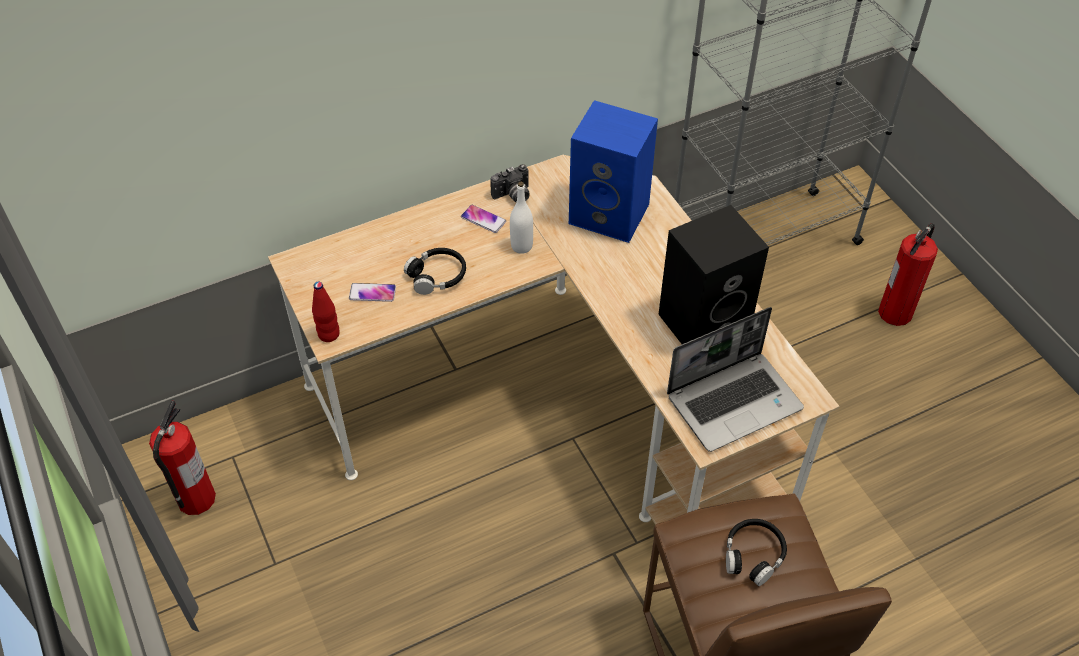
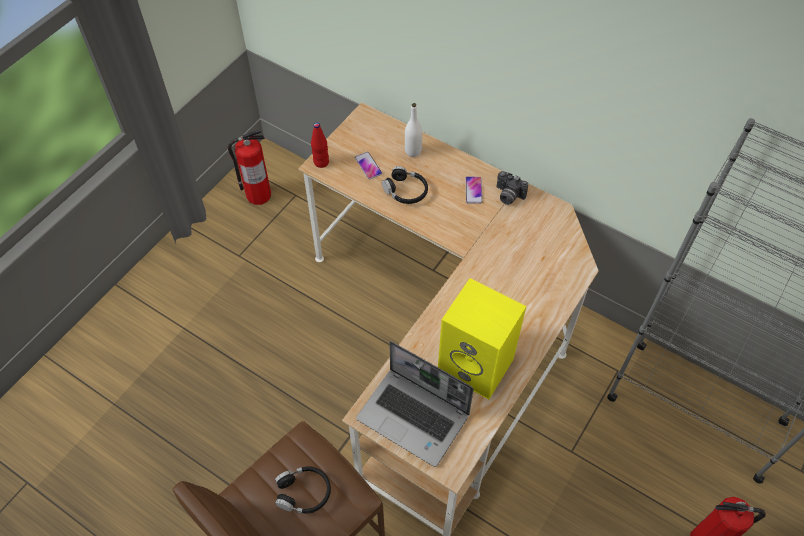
camera: 60 degrees right, 5 degrees up
(521, 246) = (465, 223): white bottle -> white bottle (413, 151)
(611, 213) = (537, 260): blue speaker -> none
(704, 320) = (478, 365): black speaker -> yellow speaker

